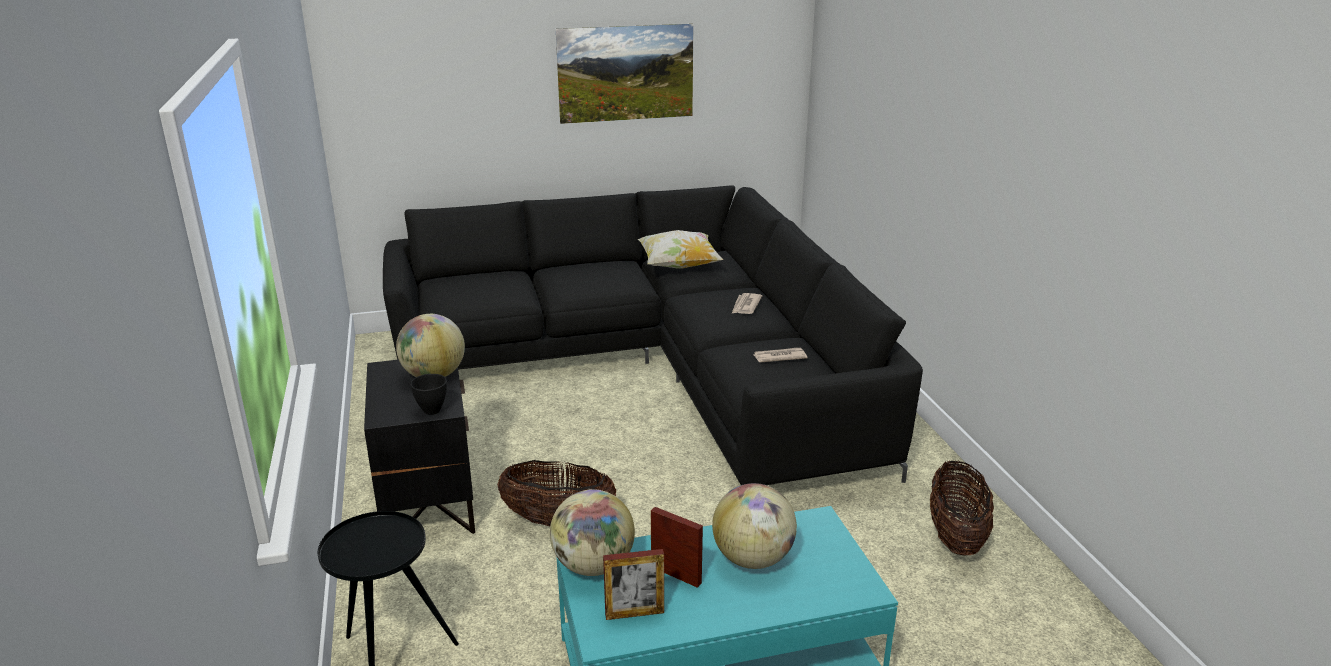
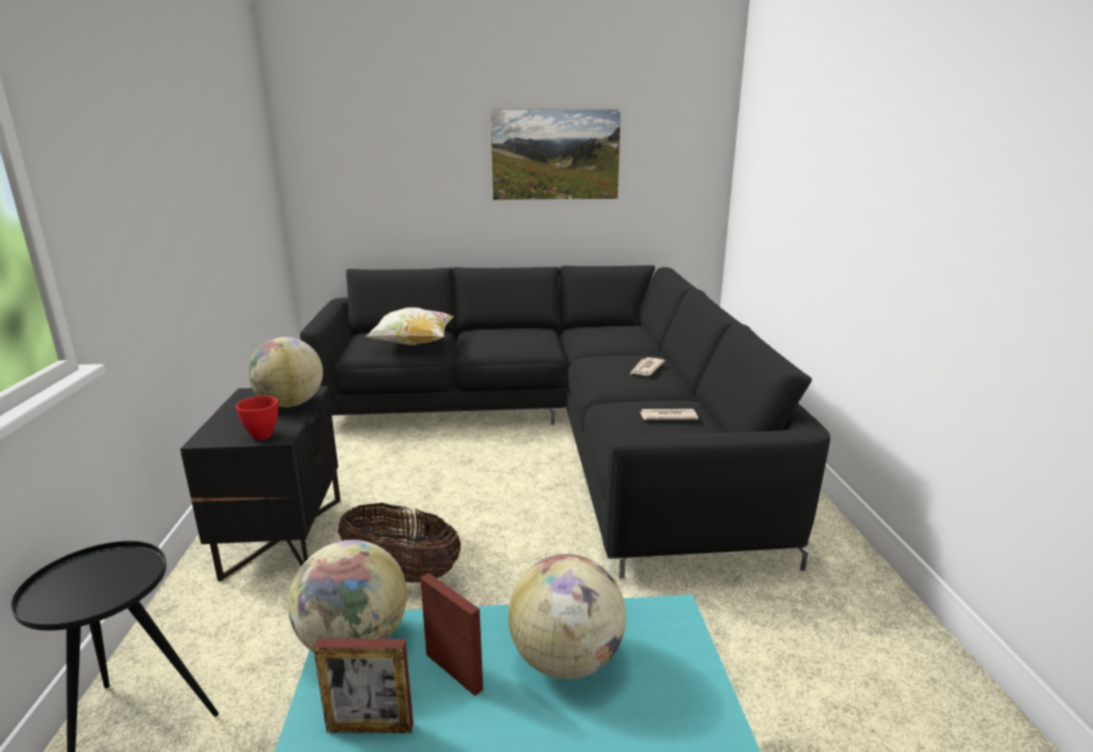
camera: 10 degrees right, 5 degrees down
(431, 410) = (261, 436): black bowl -> red bowl
(679, 266) = (592, 334): pillow -> pillow (413, 344)
(955, 536) = (865, 648): basket -> none

